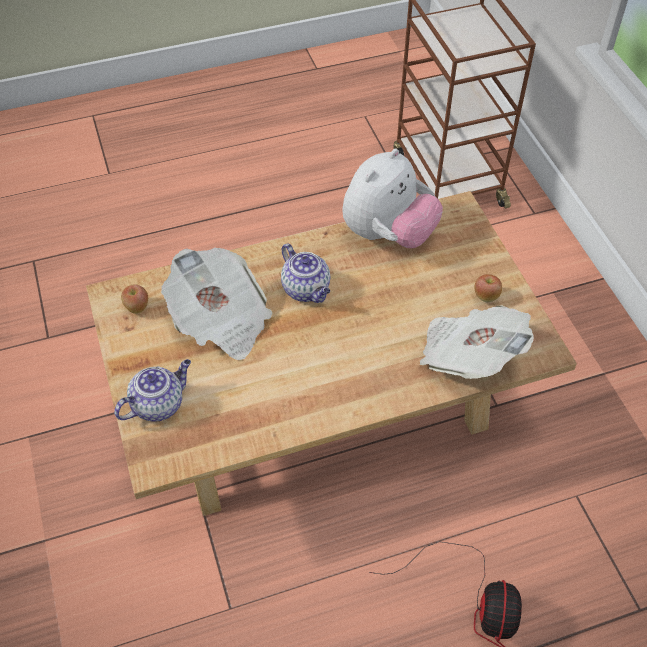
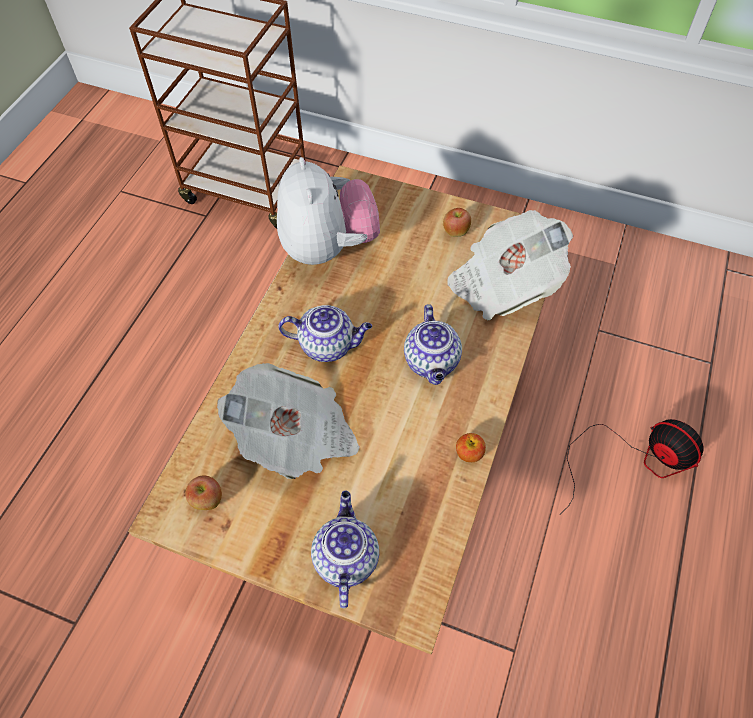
camera: 50 degrees left, 5 degrees up
(297, 425) = (469, 454): none -> apple
(352, 356) = (432, 362): none -> teapot

